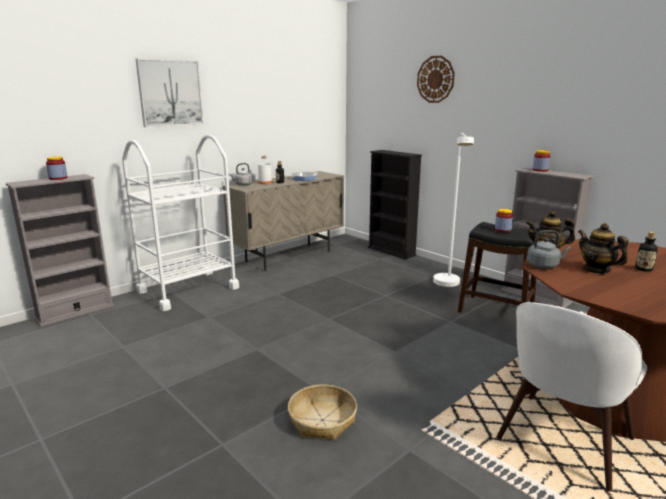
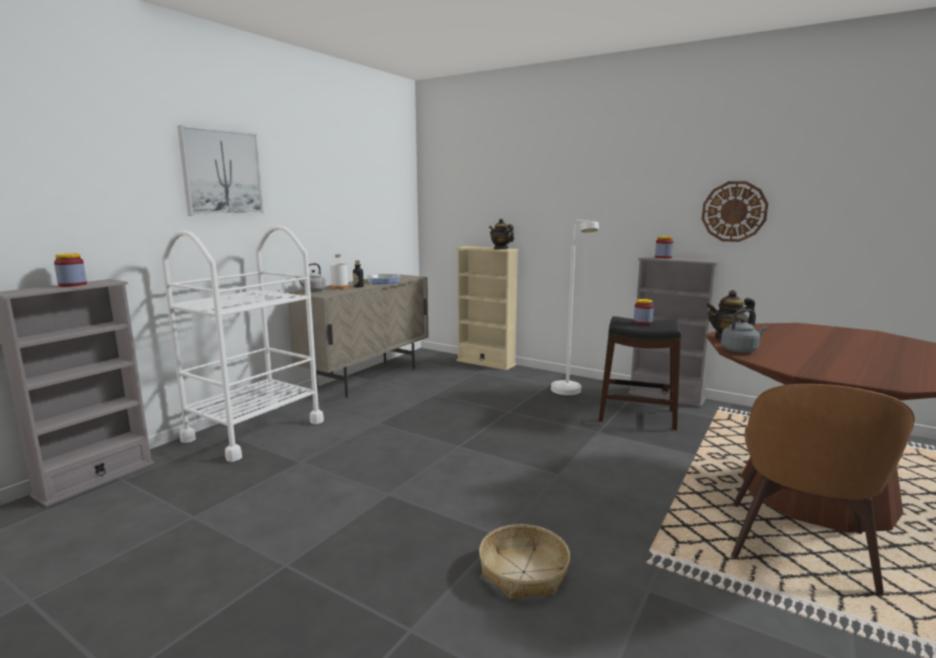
camera: 15 degrees left, 5 degrees down
(391, 251) = (486, 363): black bookcase -> beige bookcase
(435, 79) = (531, 164): wall clock -> wall clock (734, 211)
(562, 442) = (798, 549): white chair -> brown chair
(596, 270) = (794, 350): teapot -> teapot (500, 248)
(643, 269) = (834, 346): bottle -> none

